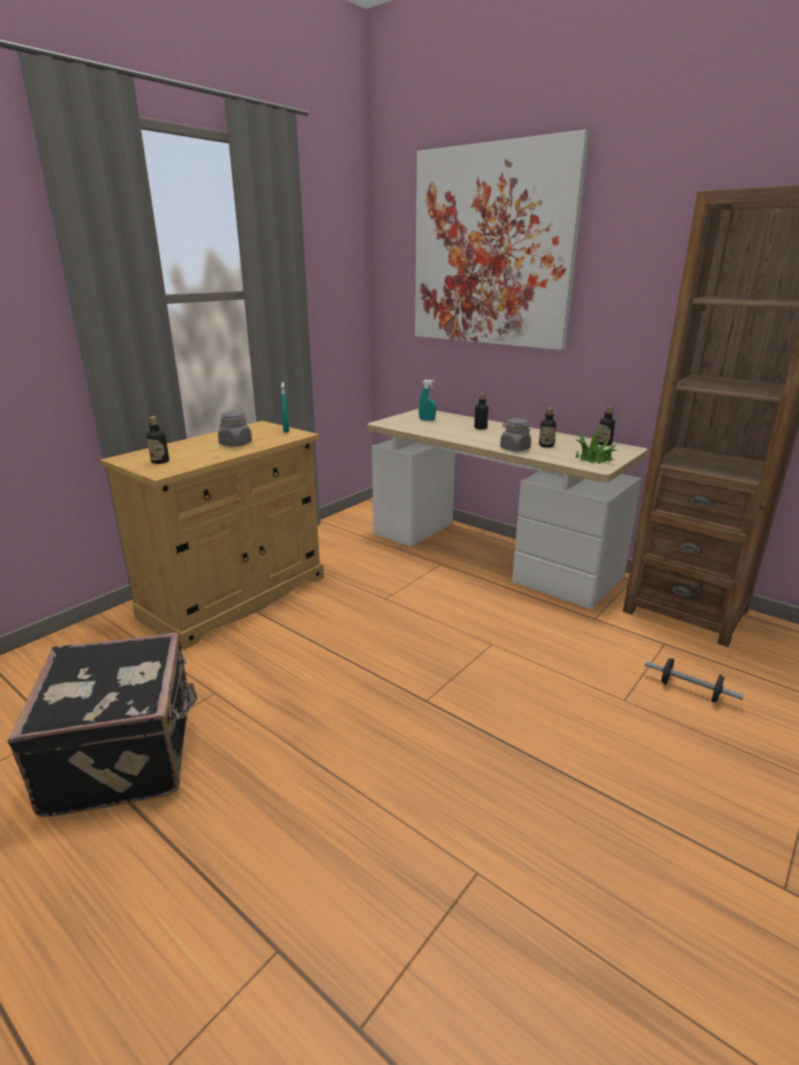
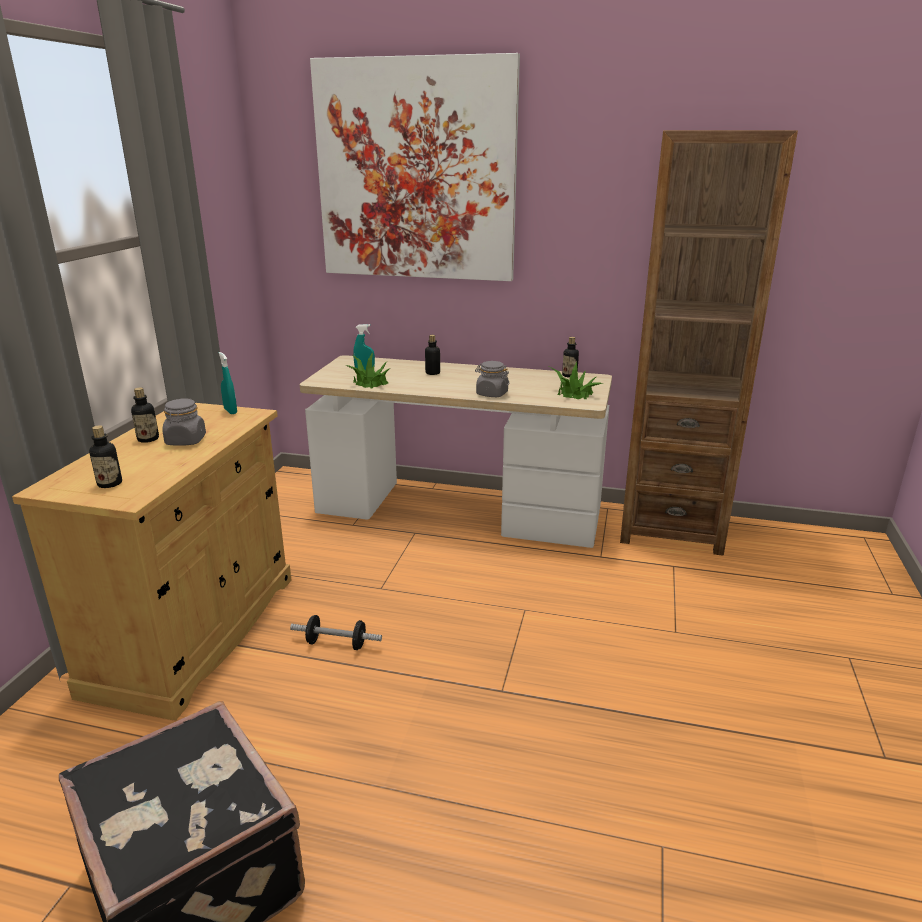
camera: 25 degrees left, 0 degrees up
(422, 428) = (370, 382): none -> potted plant
(546, 445) = (518, 385): bottle -> bottle (148, 439)
(689, 690) = (719, 606): dumbbell -> dumbbell (336, 644)

